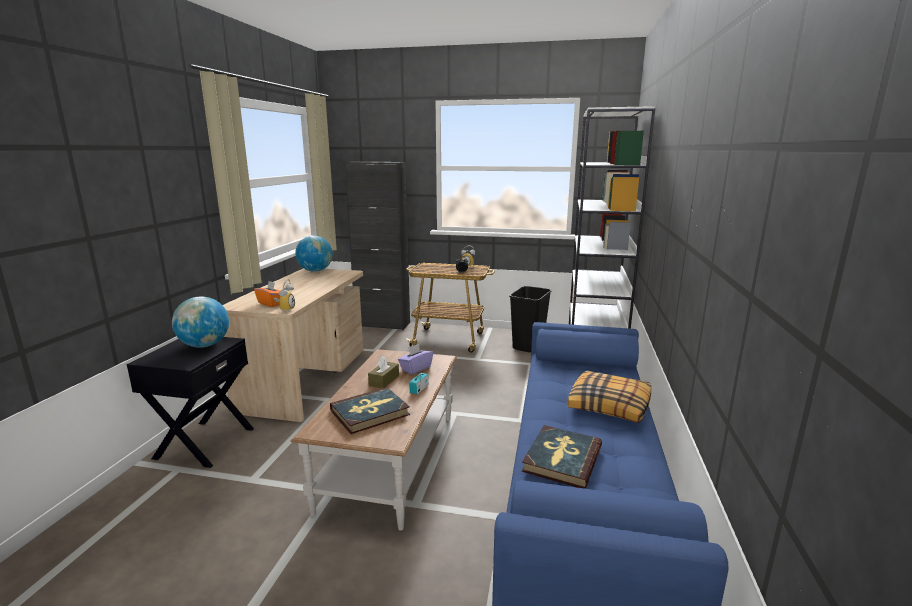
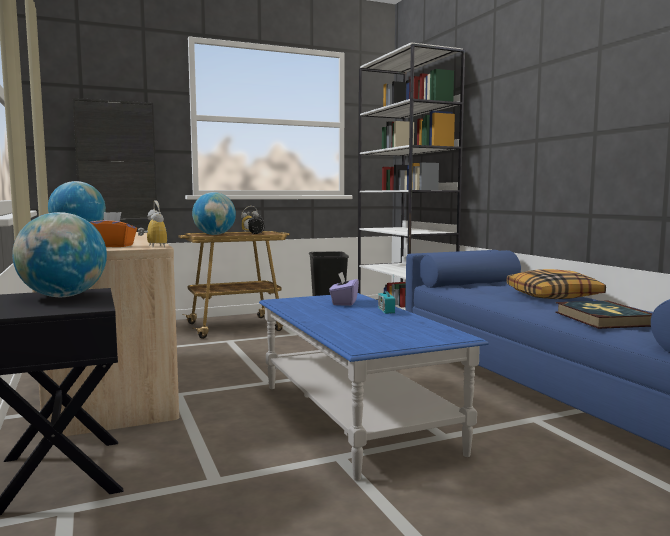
camera: 35 degrees left, 10 degrees down
(370, 413) = (383, 328): book -> none
(384, 381) = (335, 312): brown tissue box -> none
(390, 460) = (355, 417): brown coffee table -> blue coffee table
(429, 270) = (214, 234): none -> globe

